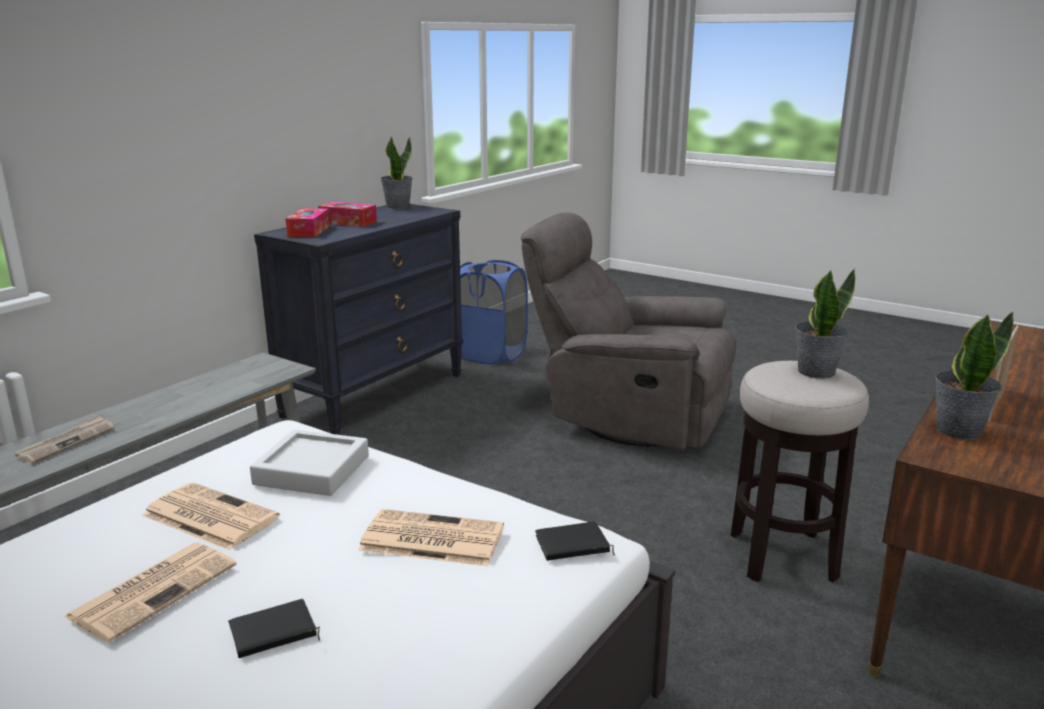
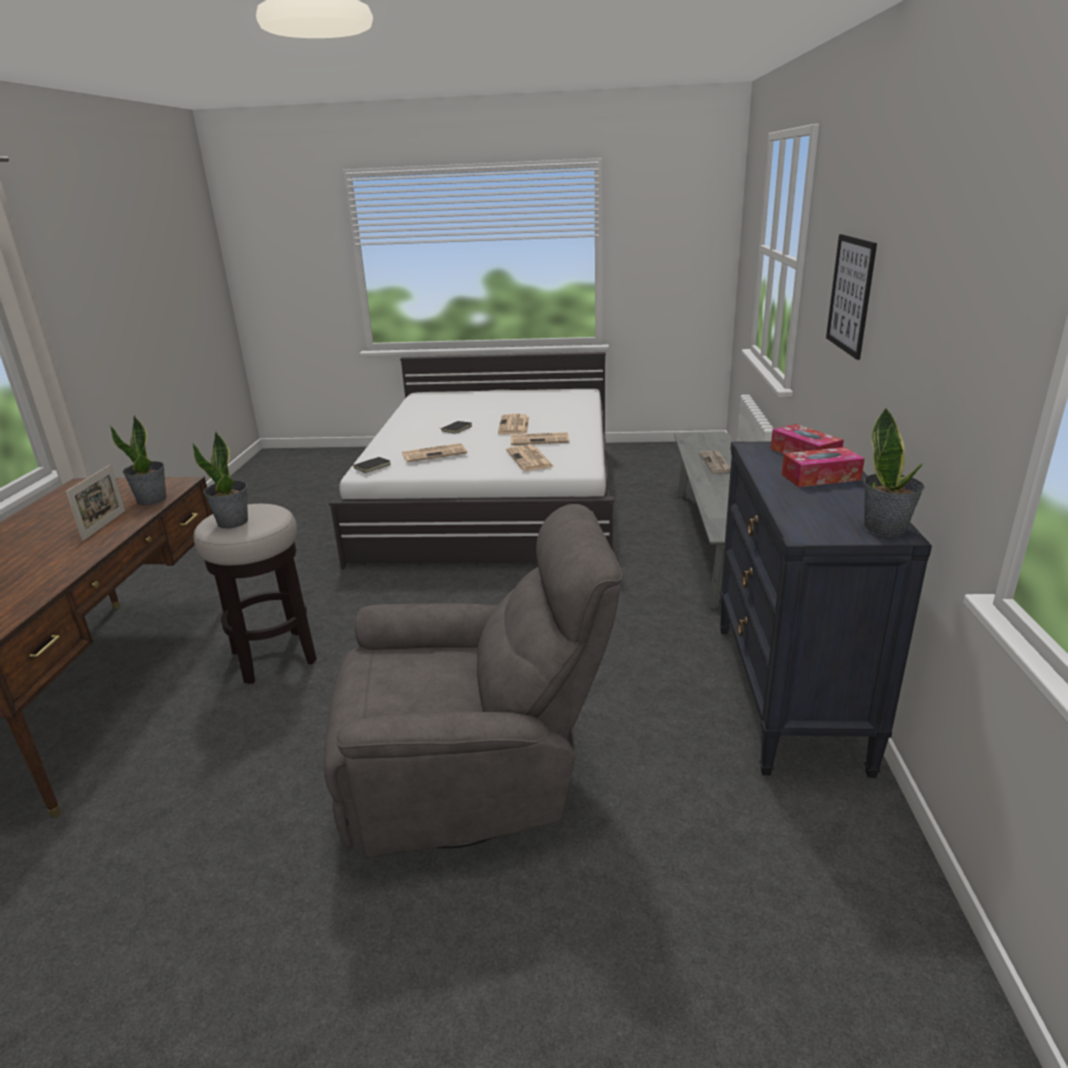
camera: 150 degrees right, 5 degrees up
(195, 112) = (850, 294): none -> picture
(312, 470) = (530, 459): grey tray -> newspaper
(491, 354) = (803, 858): blue laundry basket -> none

